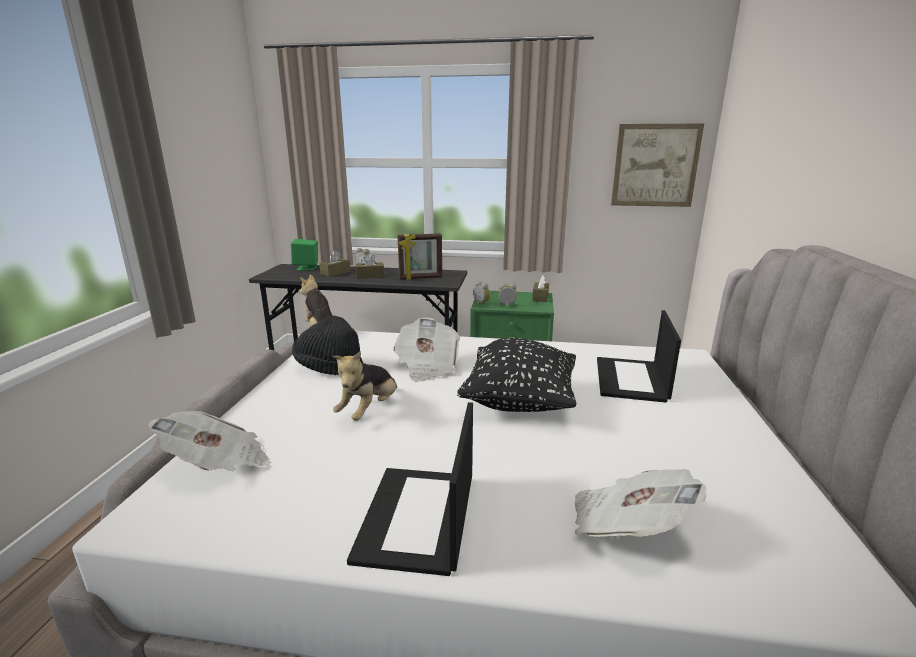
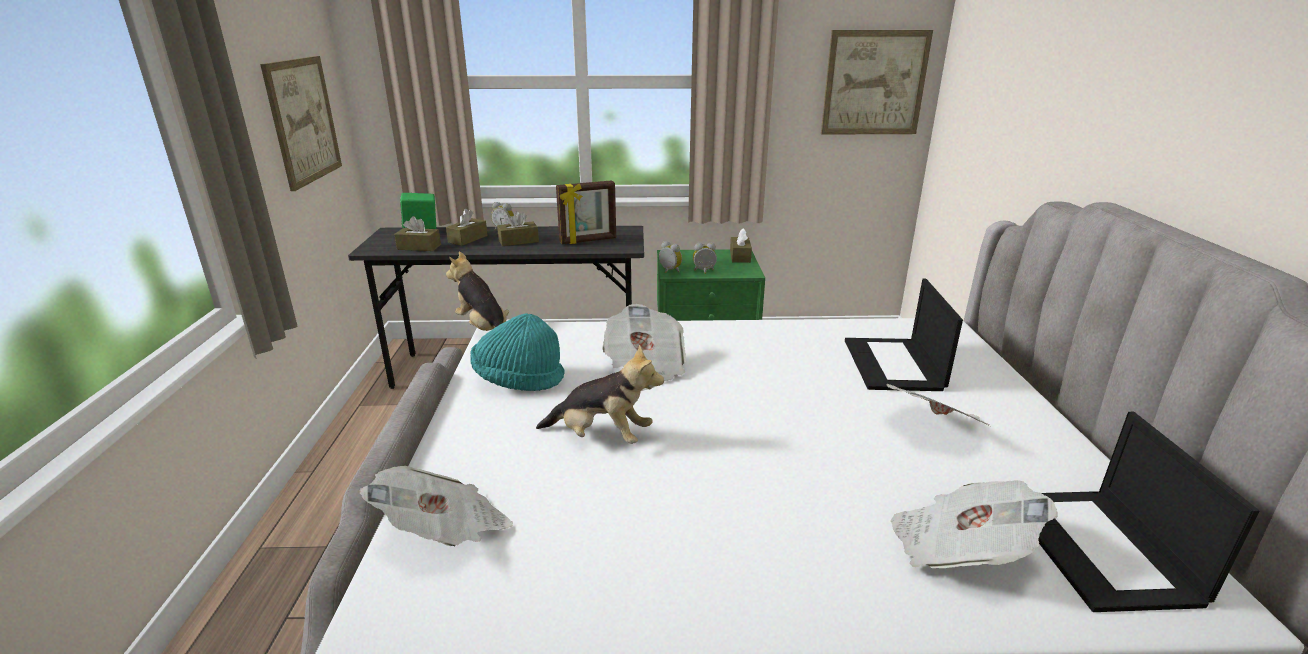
camera: 10 degrees left, 5 degrees up
(226, 183) = (303, 120): none -> picture
(299, 276) = (419, 247): none -> brown tissue box
(329, 367) = (518, 379): black hat -> turquoise hat
(369, 410) = (601, 436): plush toy -> plush toy turned 90 degrees counterclockwise
(418, 519) = (728, 571): laptop -> laptop (1101, 549)
(519, 401) = (778, 406): black pillow -> none
(648, 430) = (936, 428): none -> newspaper

